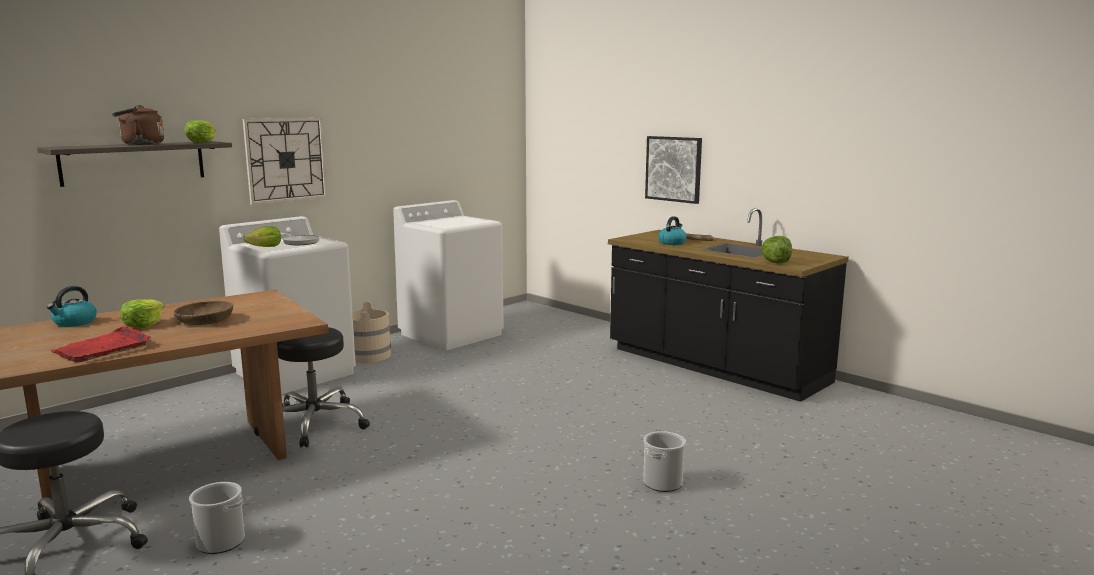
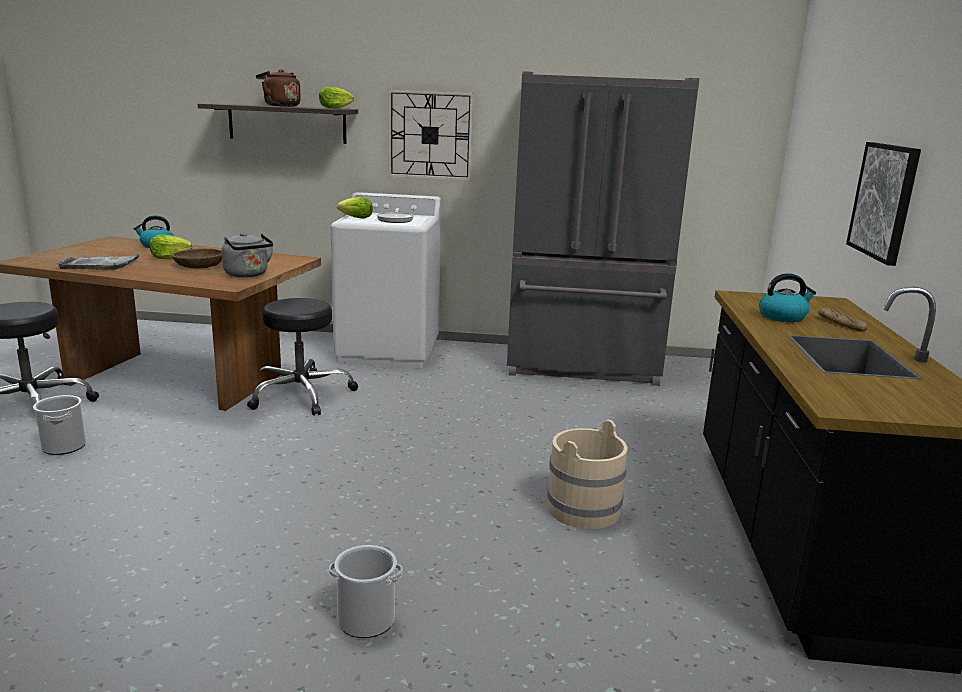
camera: 50 degrees right, 5 degrees up
(103, 348) = (100, 265): red tray -> grey tray
(280, 313) = (248, 275): none -> grey kettle
(369, 356) = (469, 358): beige bucket -> beige bucket (583, 509)
(452, 334) = (582, 366): white washing machine -> grey fridge
(776, 262) = (826, 389): lettuce -> none

